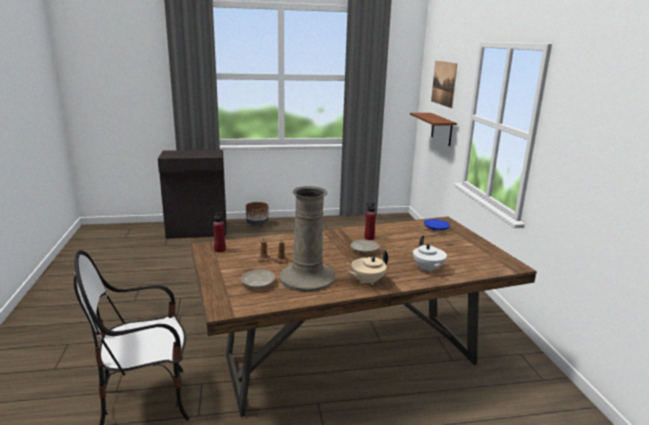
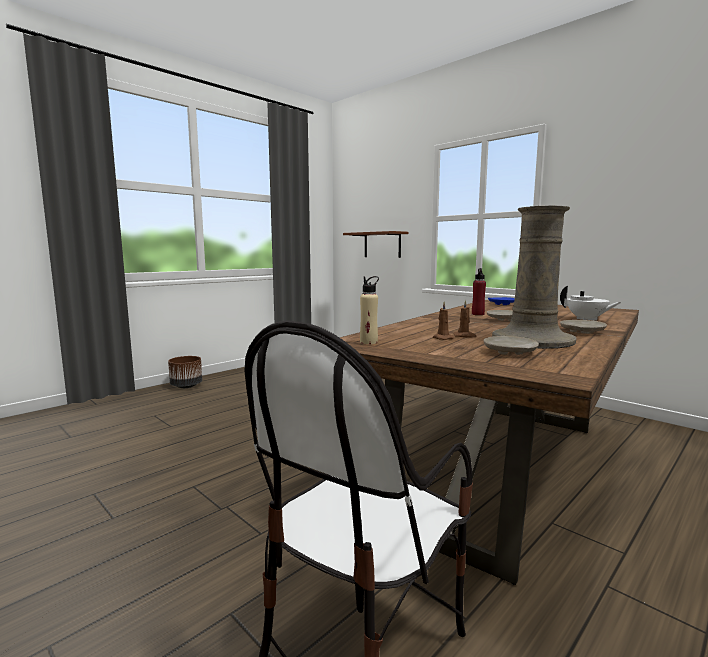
camera: 35 degrees left, 10 degrees down
(197, 231) = (106, 410): black cabinet -> none
(220, 250) = (368, 342): red bottle -> beige bottle
(366, 281) = (581, 332): beige teapot -> beige plate
(443, 83) = (377, 199): picture -> none

